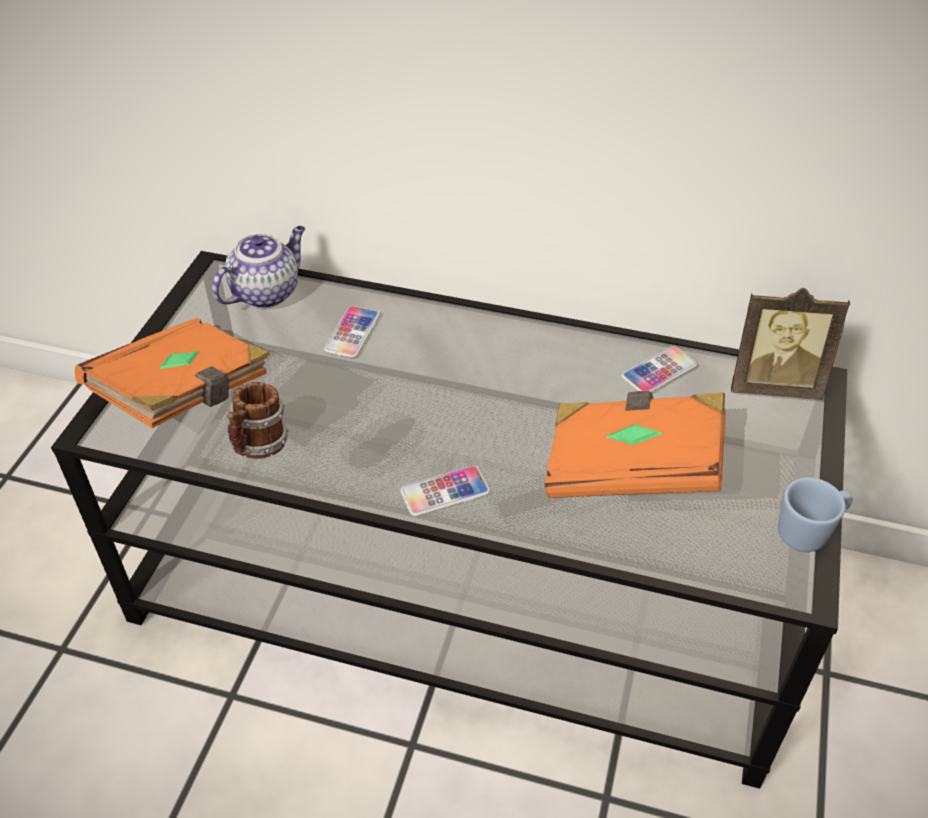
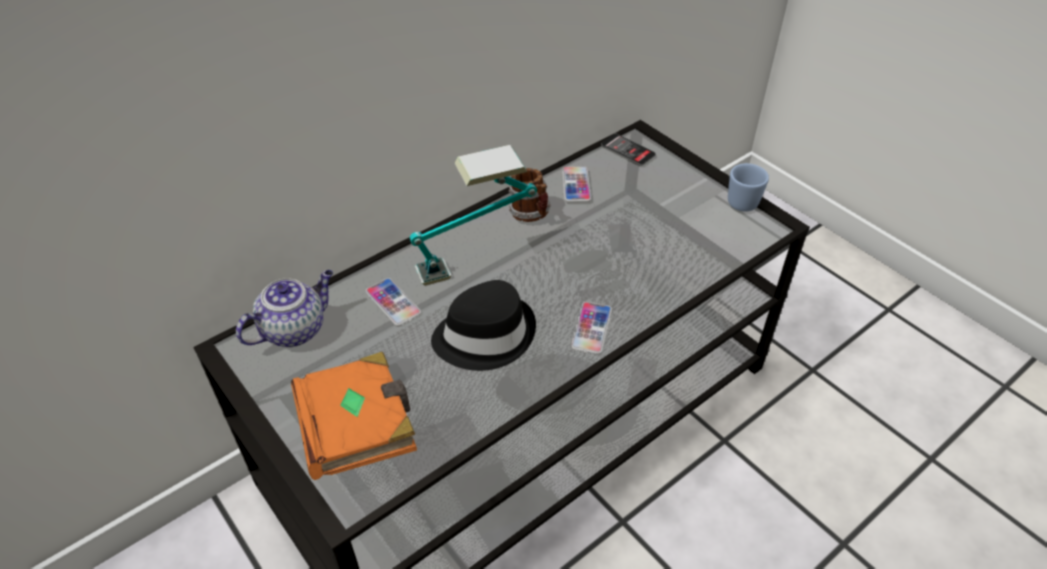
camera: 55 degrees left, 0 degrees up
(259, 446) = (459, 408): mug -> mug (531, 214)
(266, 292) = (295, 329): teapot -> teapot turned 60 degrees clockwise
(365, 416) = (484, 335): none -> black hat
(460, 358) = (476, 262): none -> table lamp
(631, 469) = (641, 238): orange book -> none
(773, 384) = (628, 150): picture frame -> phone

